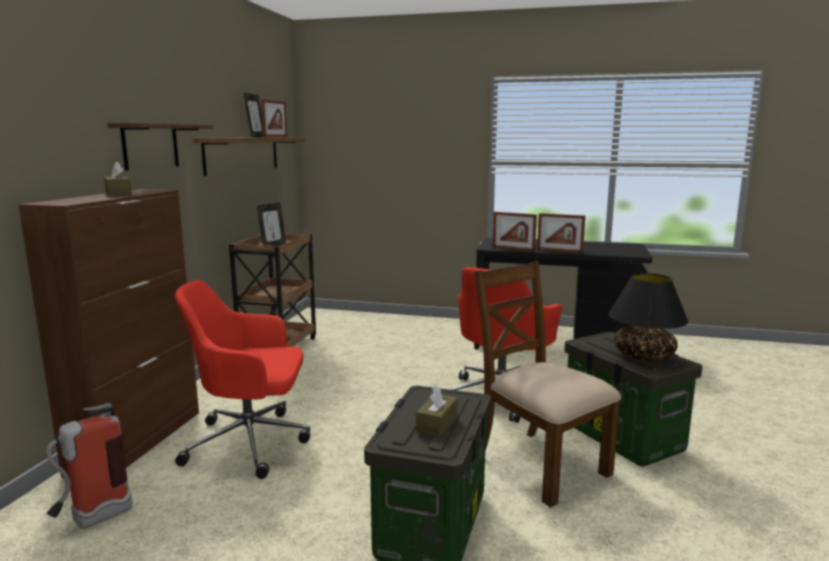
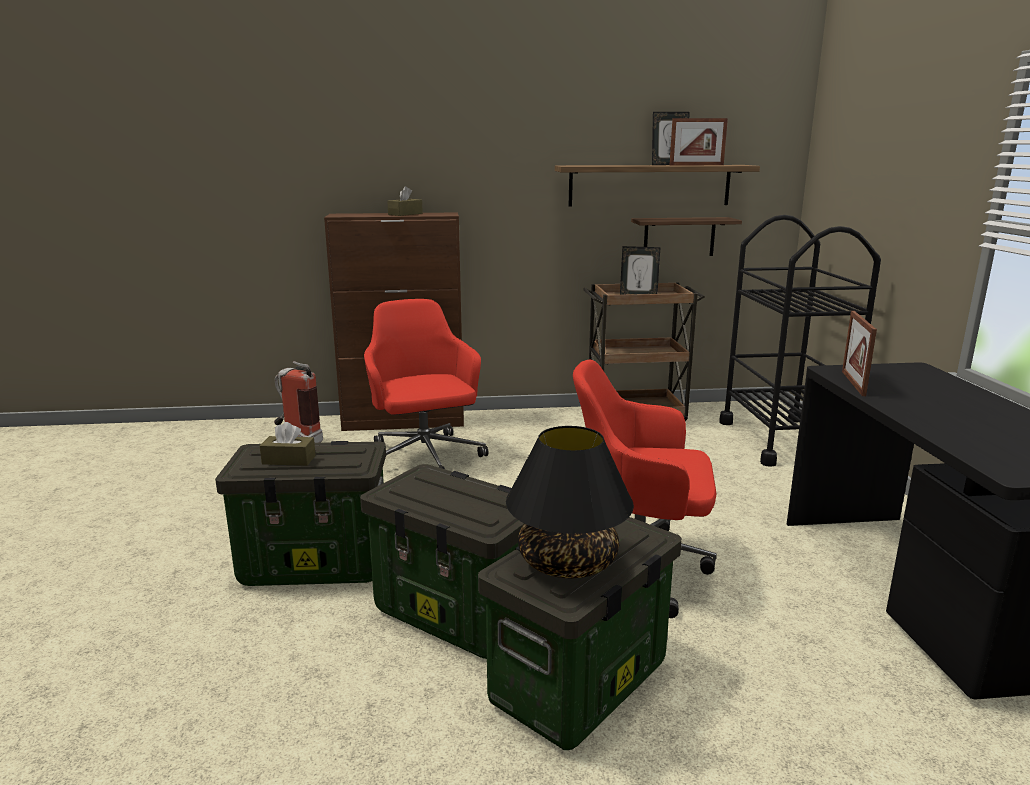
camera: 70 degrees right, 5 degrees up
(150, 146) = (488, 173): shelf -> shelf (679, 237)
(370, 322) = (782, 440): none -> black cart
(539, 464) = (460, 614): brown chair -> storage box
(559, 251) = (902, 411): picture frame -> none

